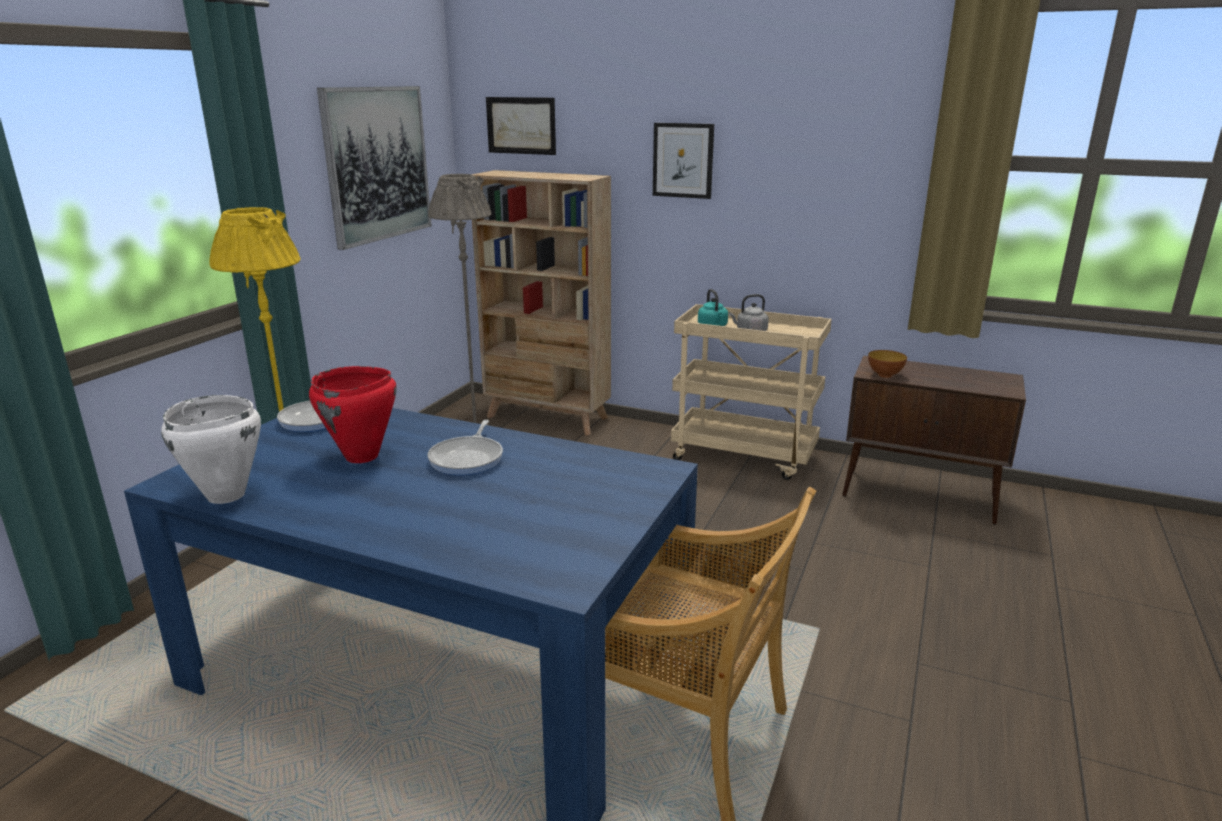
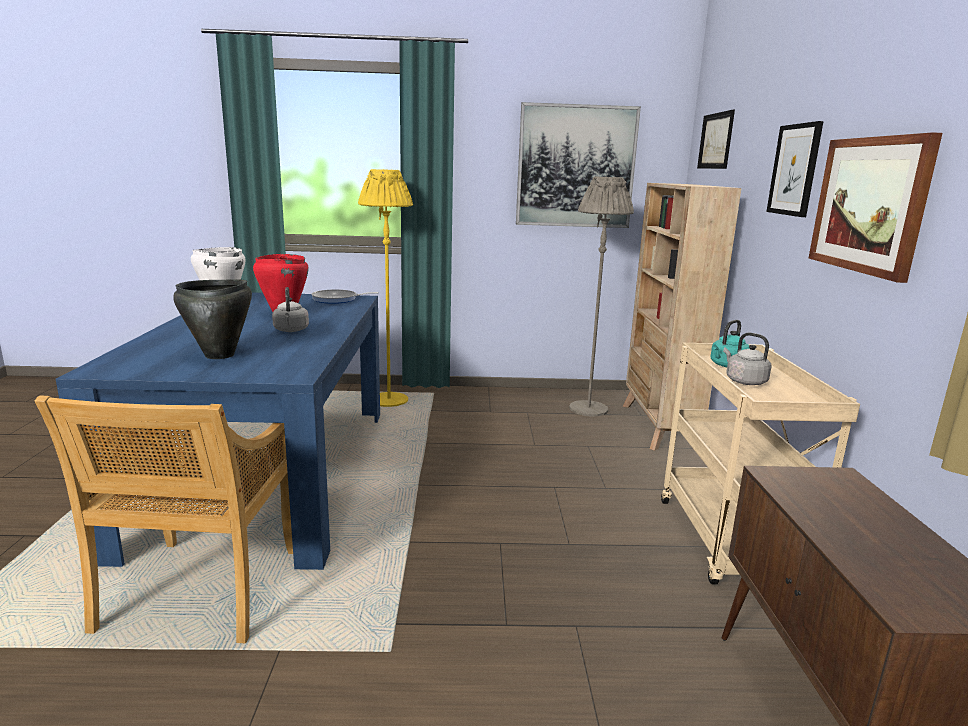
camera: 65 degrees right, 5 degrees down
(468, 458) = (291, 330): frying pan -> grey kettle
(554, 504) = (220, 355): none -> black cooking pot
(789, 188) = (870, 205): none -> picture
(884, 375) = (787, 486): bowl -> none

